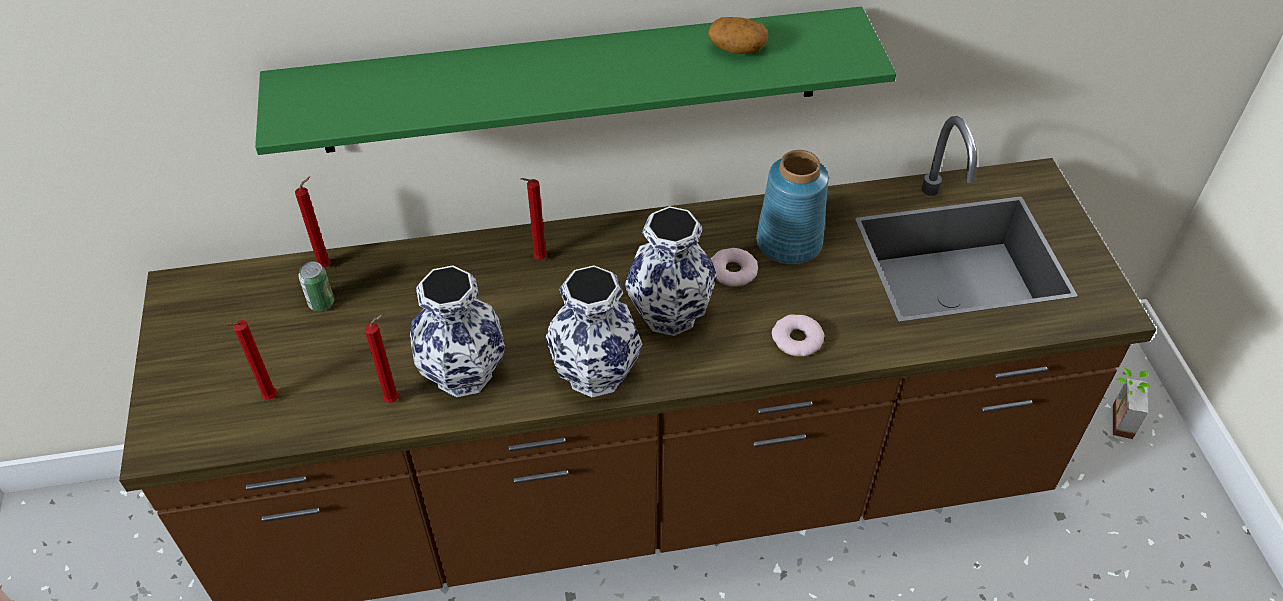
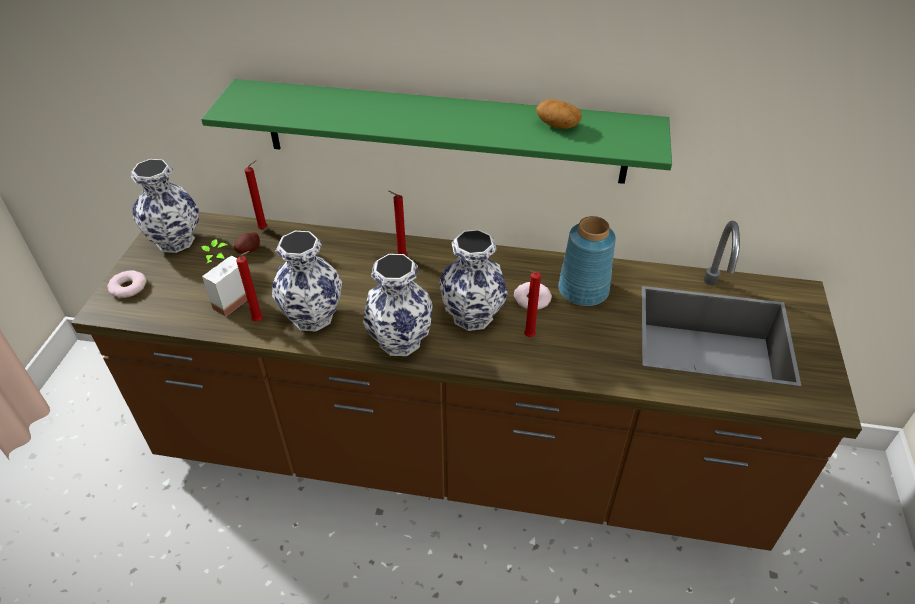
camera: 20 degrees right, 5 degrees down
(206, 317) = (176, 241): none -> vase
(268, 399) = (183, 299): red candle -> red candle (527, 337)
(321, 303) = (248, 250): can -> potato
(797, 339) = (557, 357): donut -> donut (128, 287)
(1114, 420) = (846, 515): potted plant -> potted plant (227, 299)

